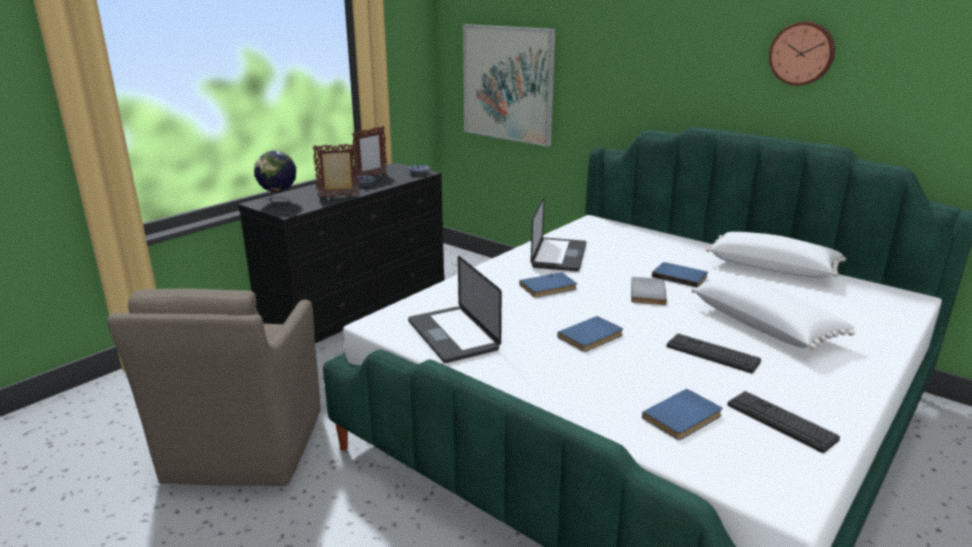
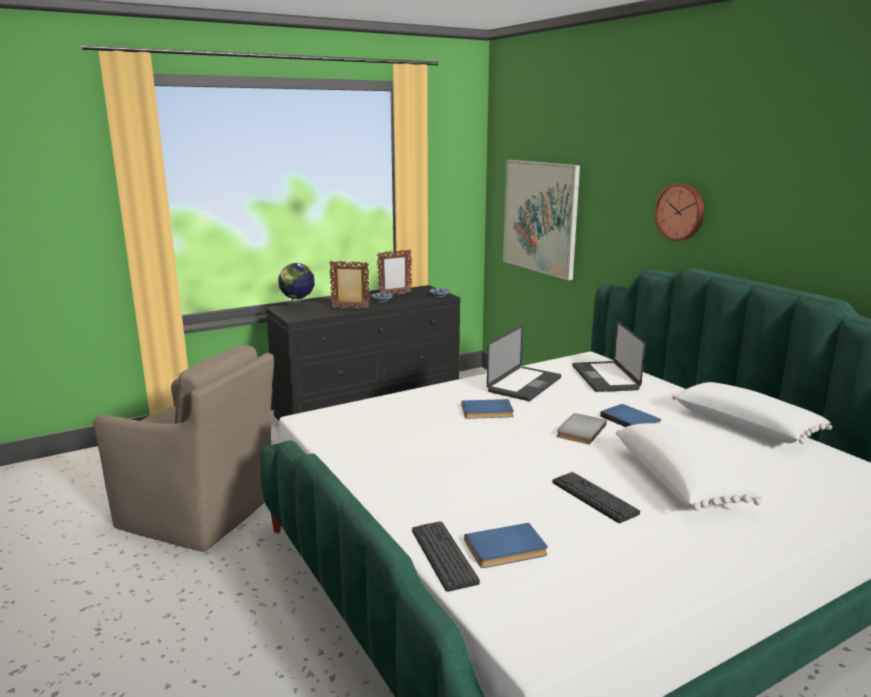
camera: 20 degrees right, 5 degrees down
(243, 448) = (200, 514): brown armchair -> brown armchair turned 90 degrees counterclockwise
(453, 335) = (361, 439): laptop -> laptop (605, 378)
(592, 337) = (486, 461): blue book -> none
(781, 421) = (605, 574): keyboard -> keyboard (443, 555)
(802, 53) = (802, 194): wall clock -> wall clock (681, 212)

